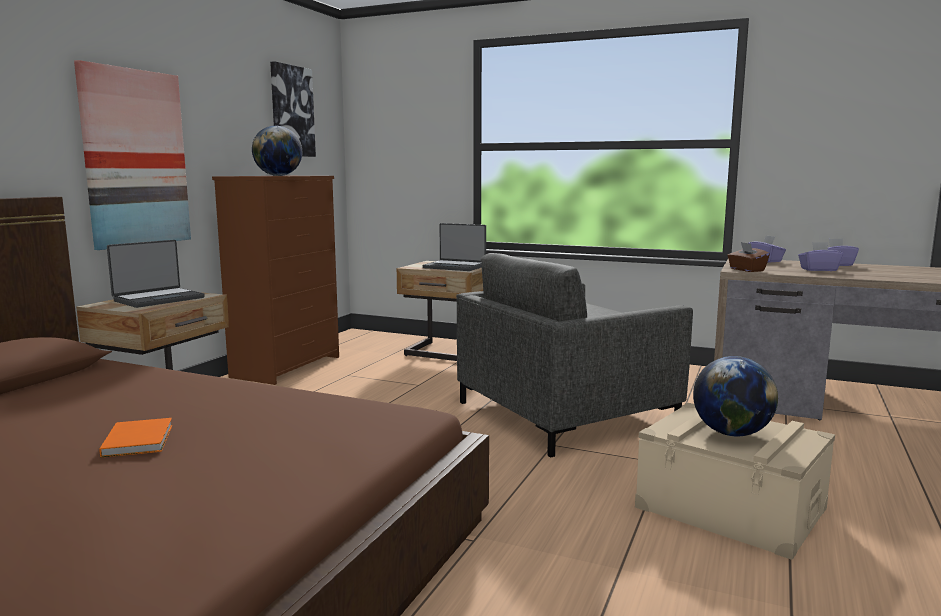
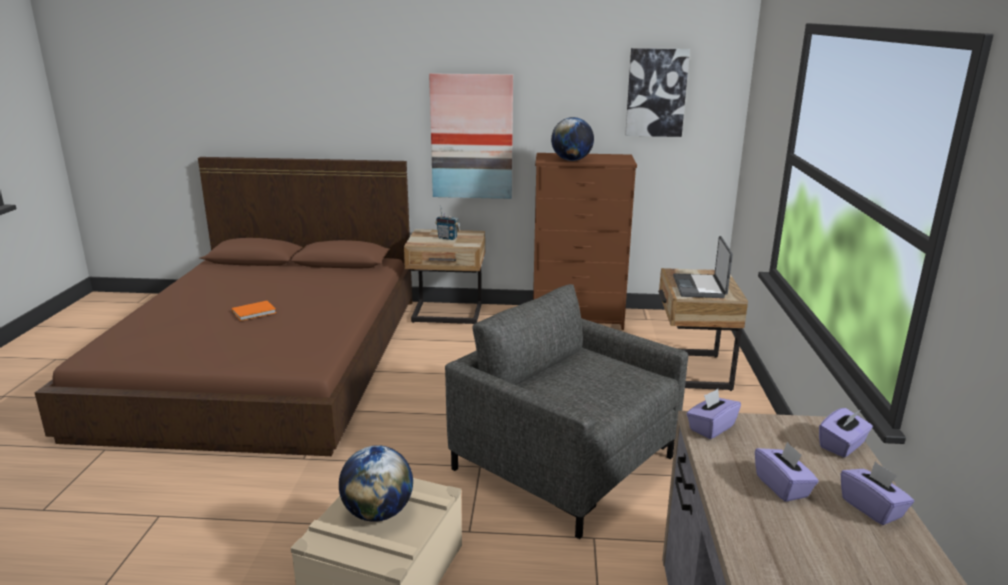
camera: 70 degrees right, 10 degrees up
(158, 299) = (447, 238): laptop -> radio
(746, 270) = (711, 428): brown tissue box -> purple tissue box

